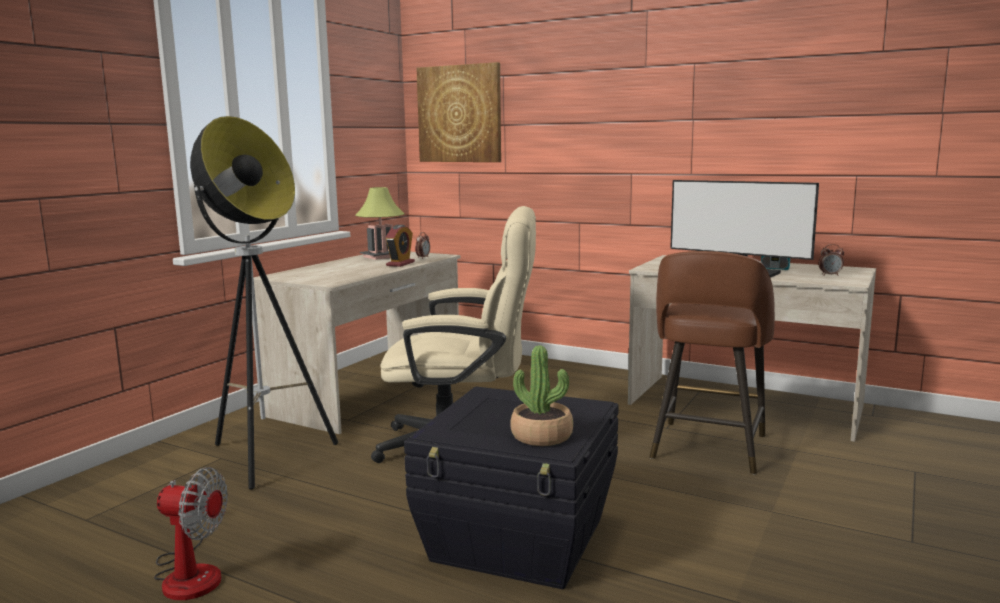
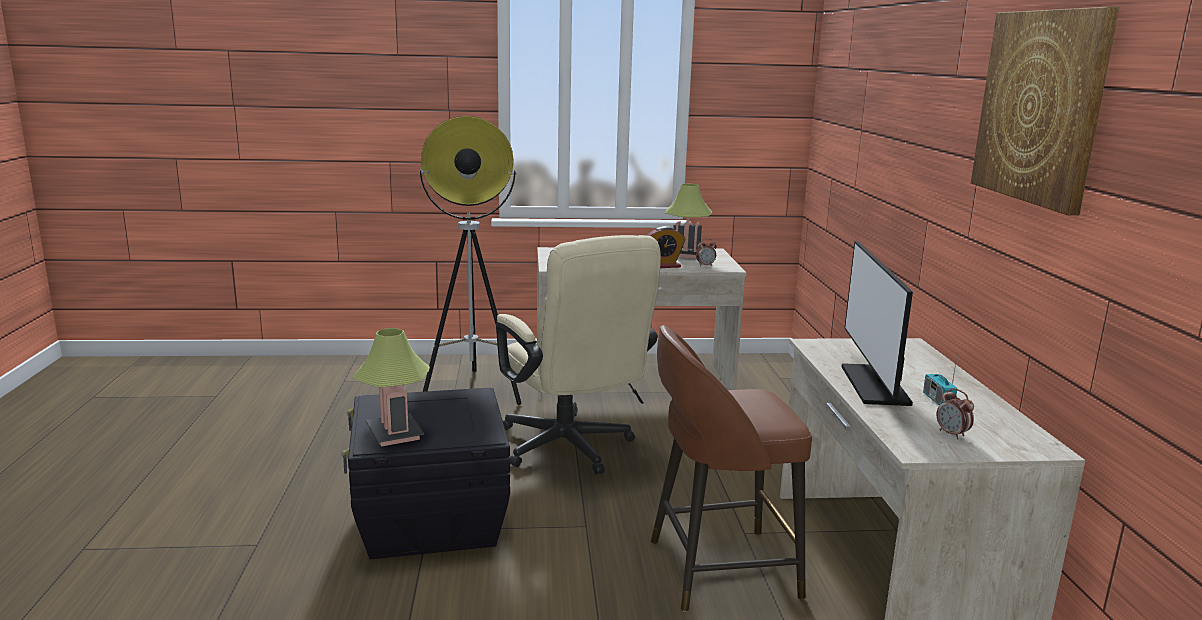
camera: 55 degrees right, 5 degrees up
(190, 572) = (306, 431): fan -> none
(459, 114) = (837, 110): picture -> picture (1040, 107)
(542, 436) = (395, 433): potted plant -> table lamp

